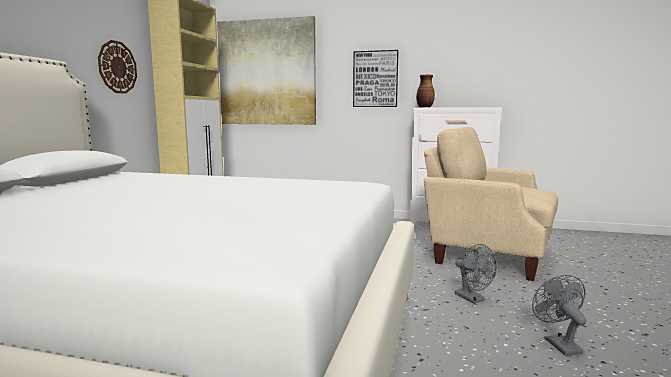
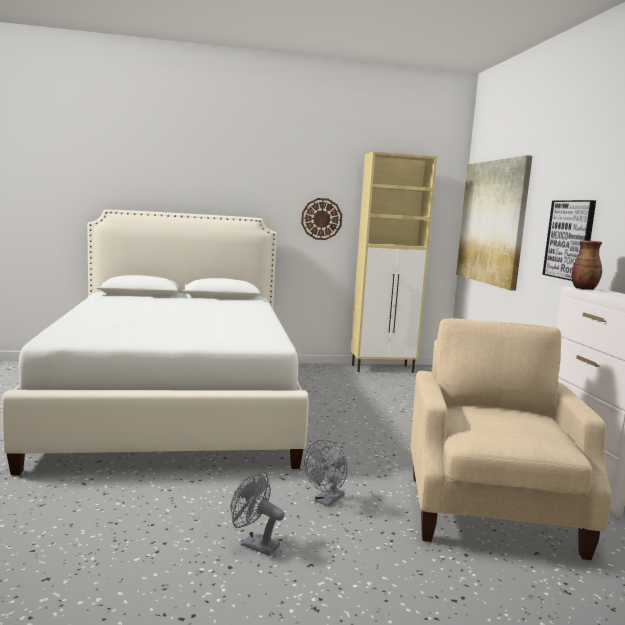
camera: 65 degrees right, 0 degrees up
(558, 343) = (254, 544): grey fan -> grey fan turned 120 degrees counterclockwise

